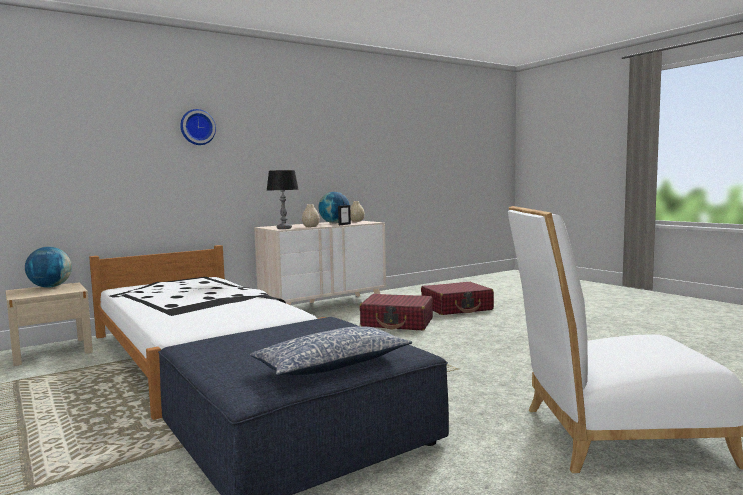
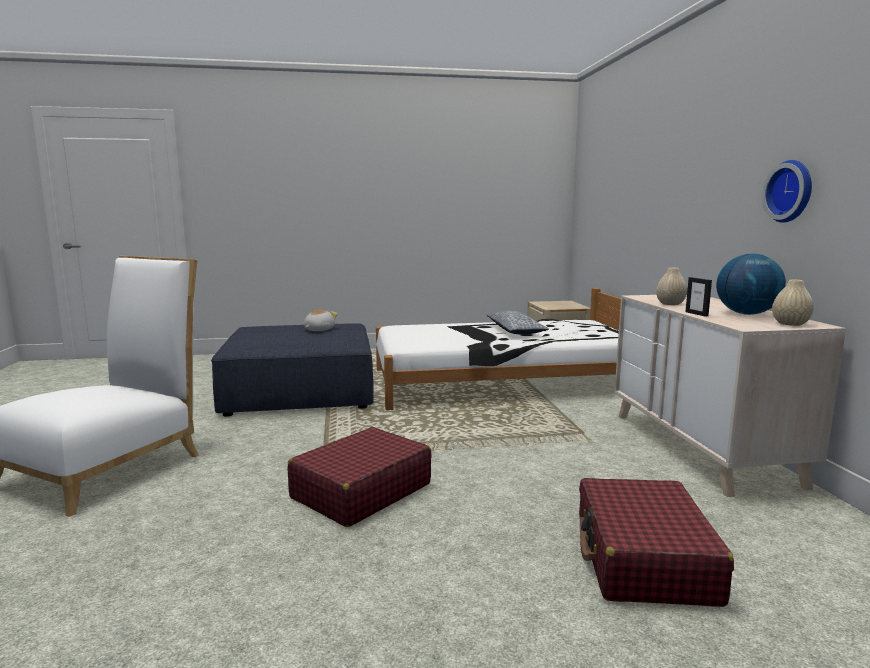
camera: 115 degrees right, 5 degrees up
(50, 287) = (572, 305): globe -> none
(197, 127) = (671, 154): wall clock -> wall clock (791, 191)
(250, 347) = (318, 330): none -> plush toy
(284, 228) = (647, 297): table lamp -> none
(331, 365) = (251, 337): pillow -> pillow (515, 331)
(397, 322) = (554, 474): red suitcase -> red suitcase (361, 491)

